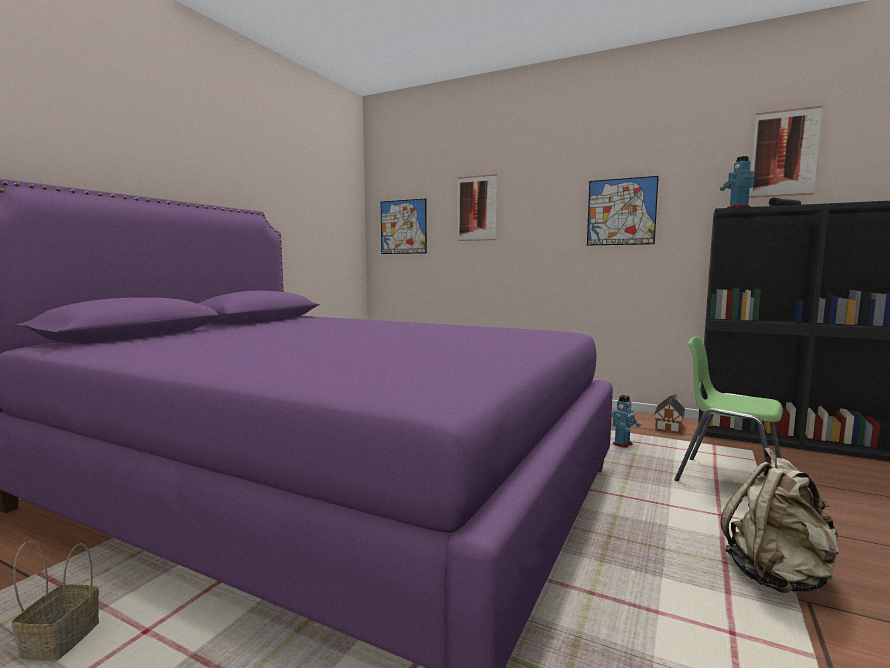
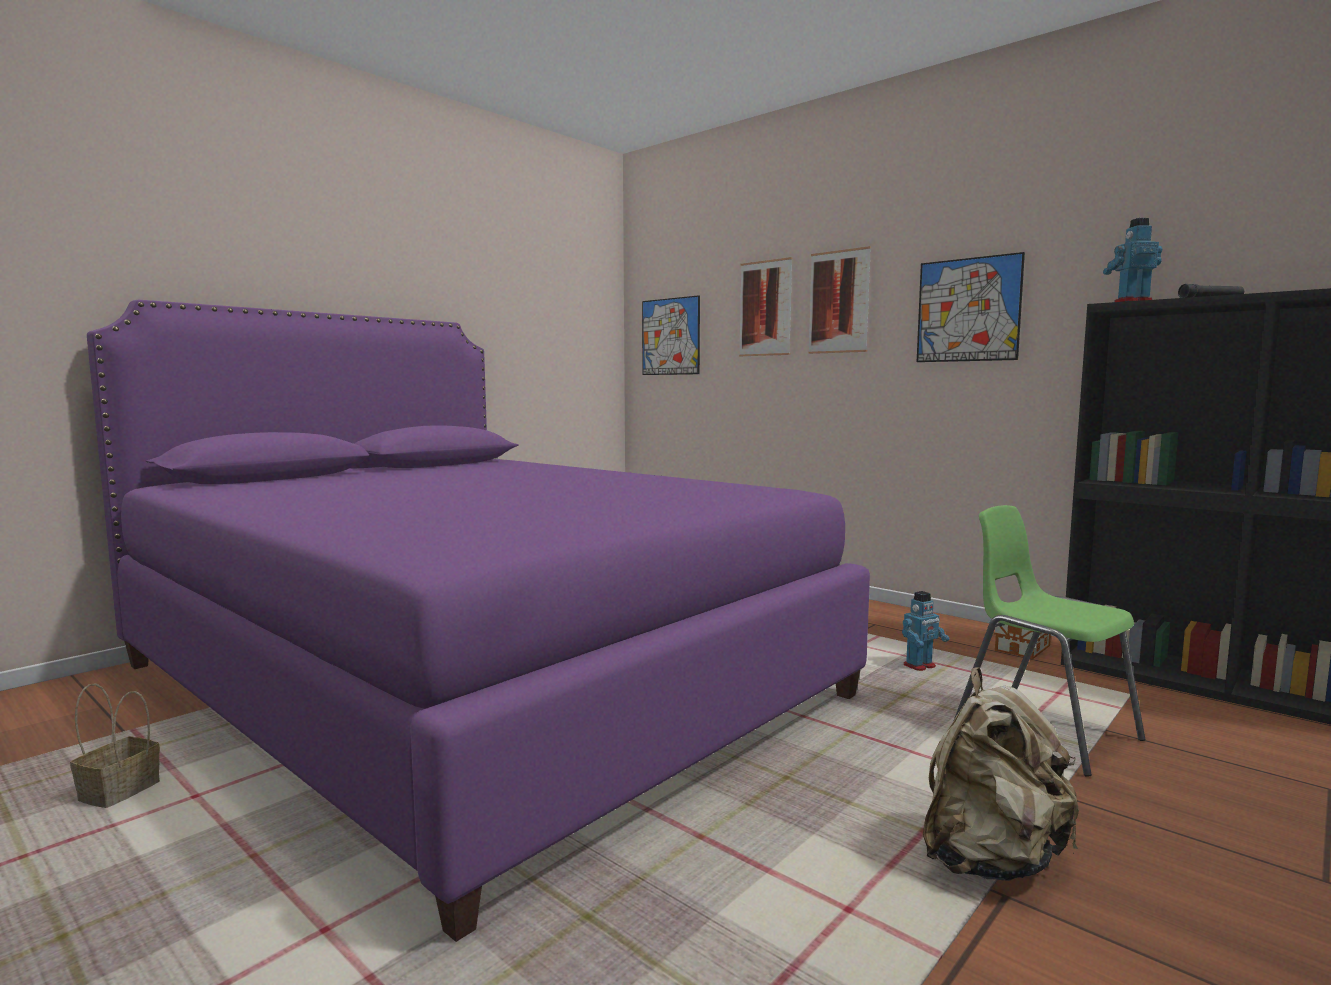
camera: 15 degrees right, 0 degrees up
(784, 153) = (1228, 208): picture -> picture (839, 302)

